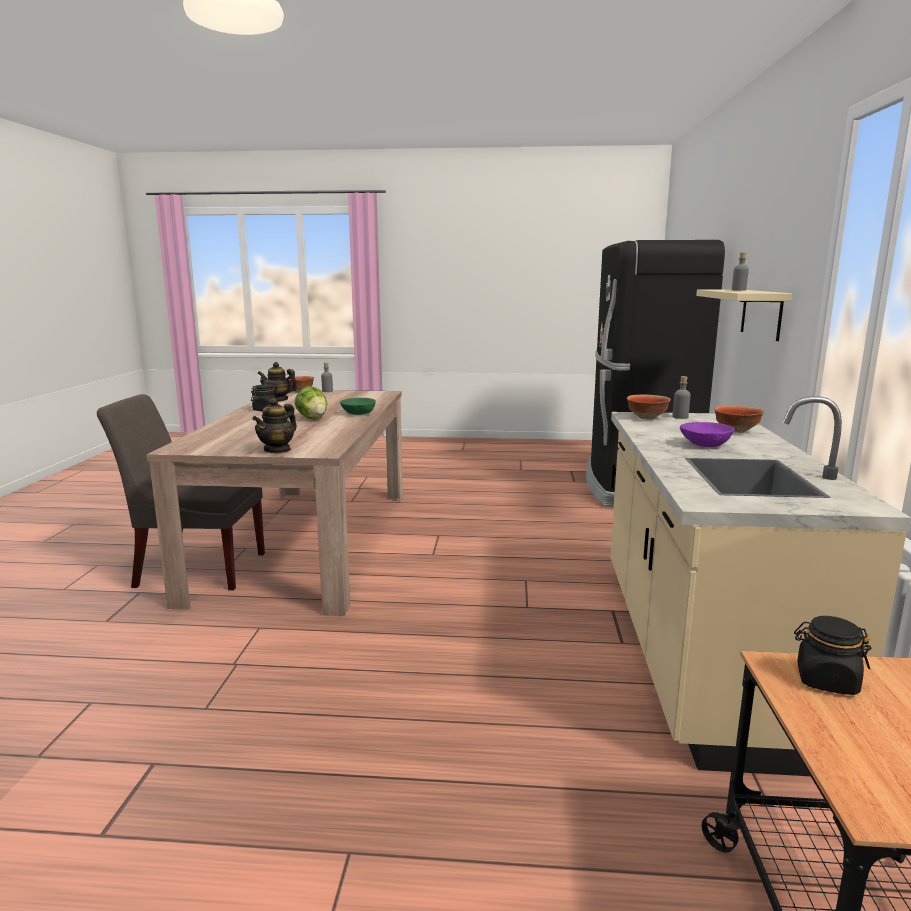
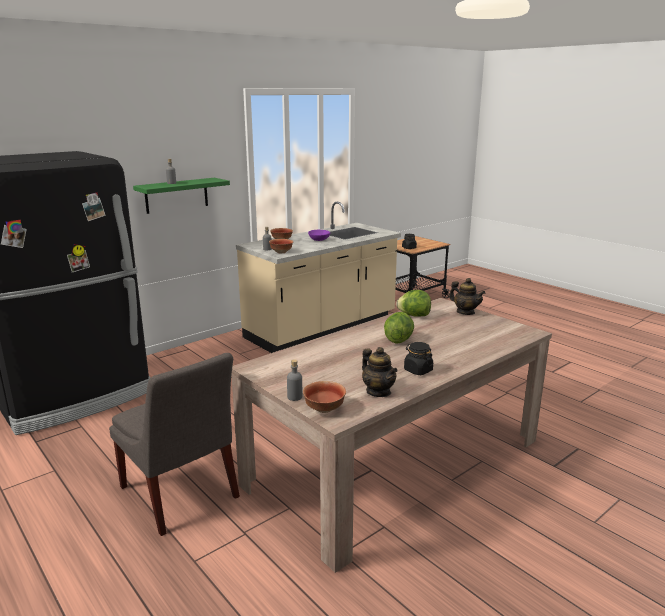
camera: 135 degrees left, 5 degrees up
(196, 568) = (504, 472): grey chair -> grey chair (180, 495)
(277, 450) = (465, 312): teapot -> teapot turned 60 degrees clockwise
(334, 435) = (414, 315): none -> lettuce
(359, 413) = (353, 335): green bowl -> none
(761, 313) = (176, 195): beige shelf -> green shelf

